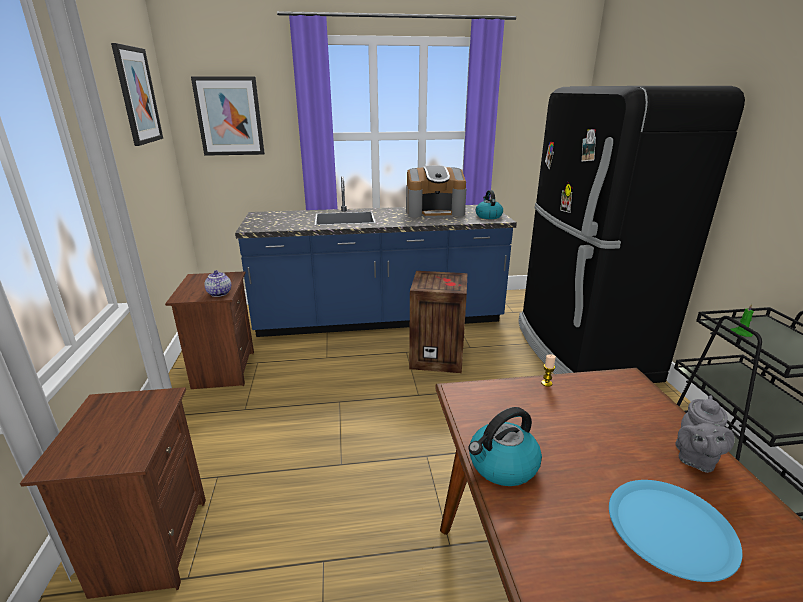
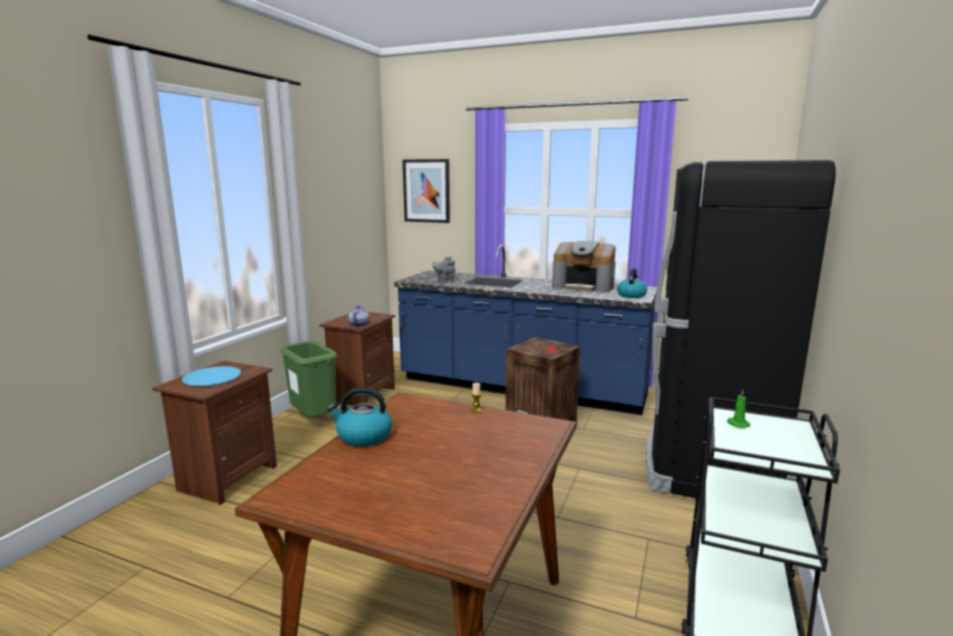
camera: 30 degrees right, 10 degrees down
(137, 96) = (350, 173): picture -> none
(196, 421) = (314, 421): none -> green trash can
(670, 528) = (411, 492): blue plate -> blue plate (212, 378)
(694, 459) = (504, 474): grey teapot -> grey teapot (445, 280)

